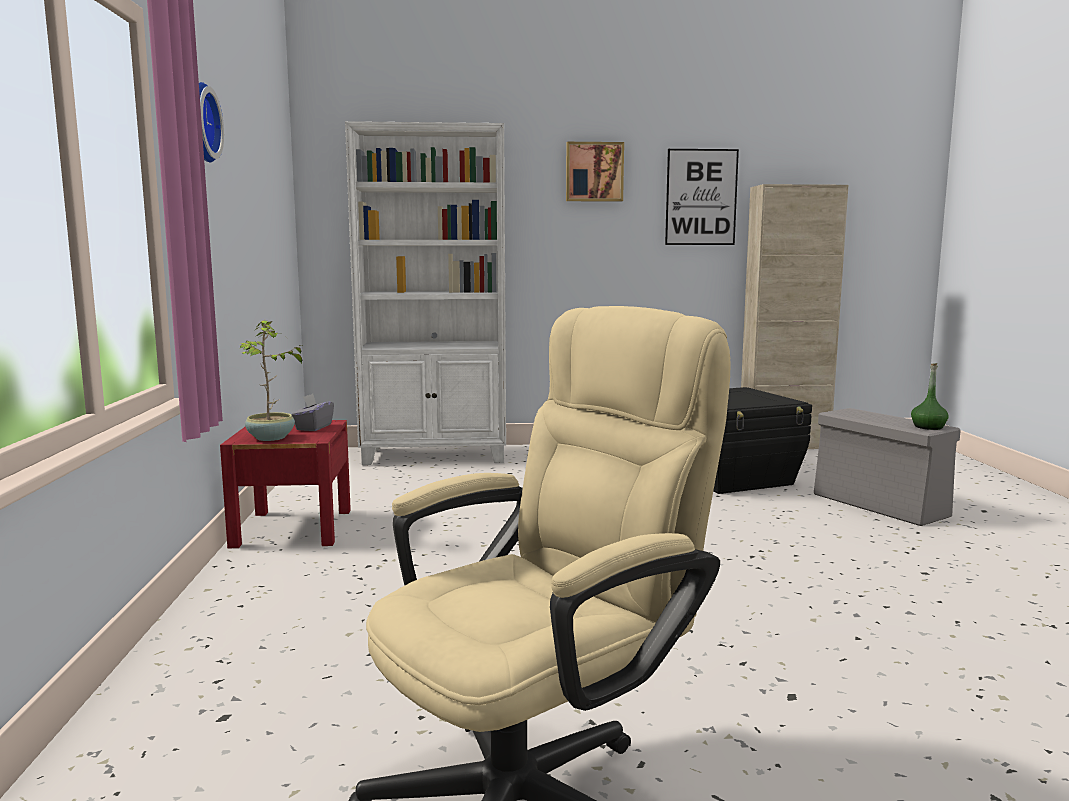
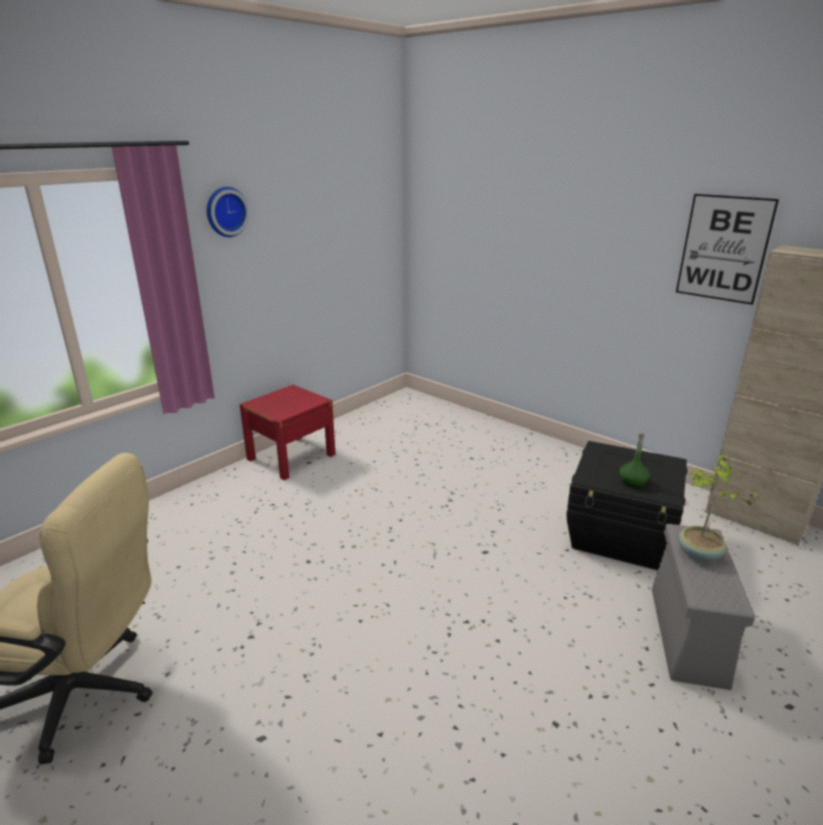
camera: 45 degrees right, 15 degrees up
(271, 438) = (266, 406): potted plant -> potted plant (699, 554)
(313, 427) = (301, 402): grey tissue box -> none
(436, 455) = (459, 421): white bookcase -> none
(594, 172) = (617, 212): picture -> none
(928, 427) = (718, 596): green bottle -> green bottle (632, 482)

